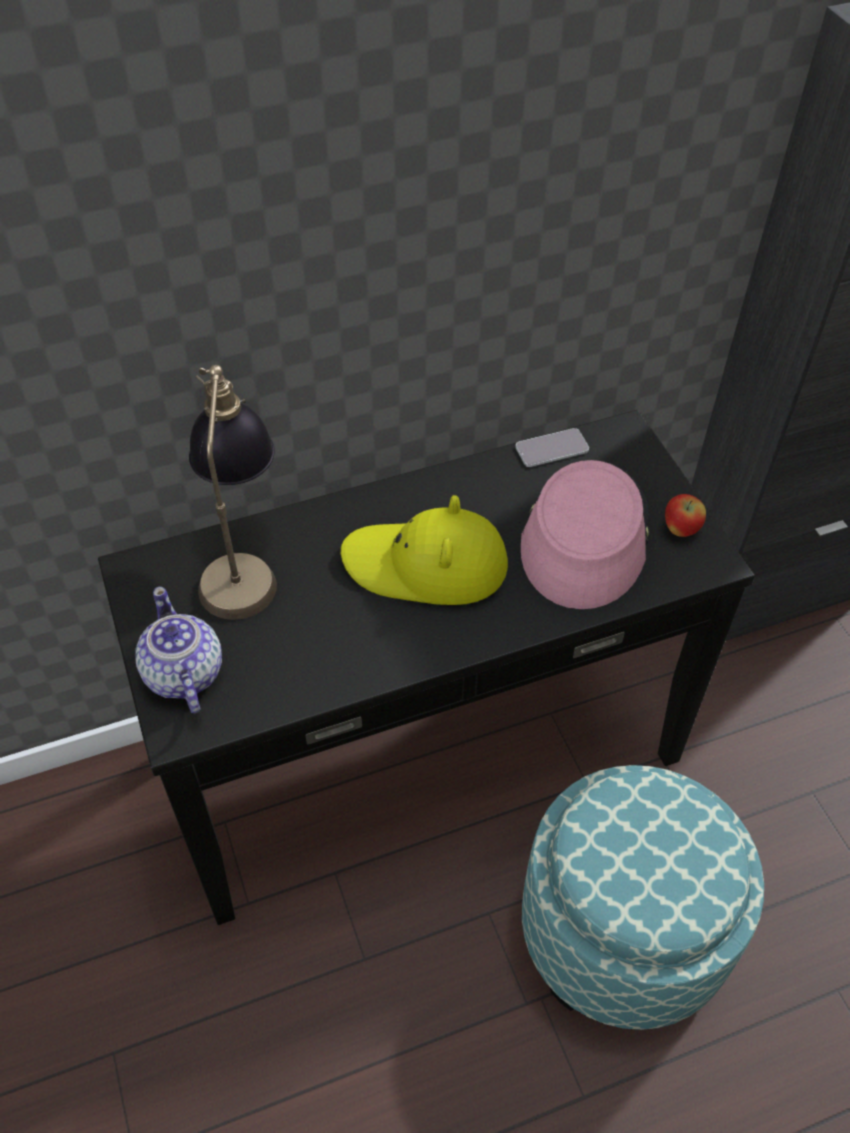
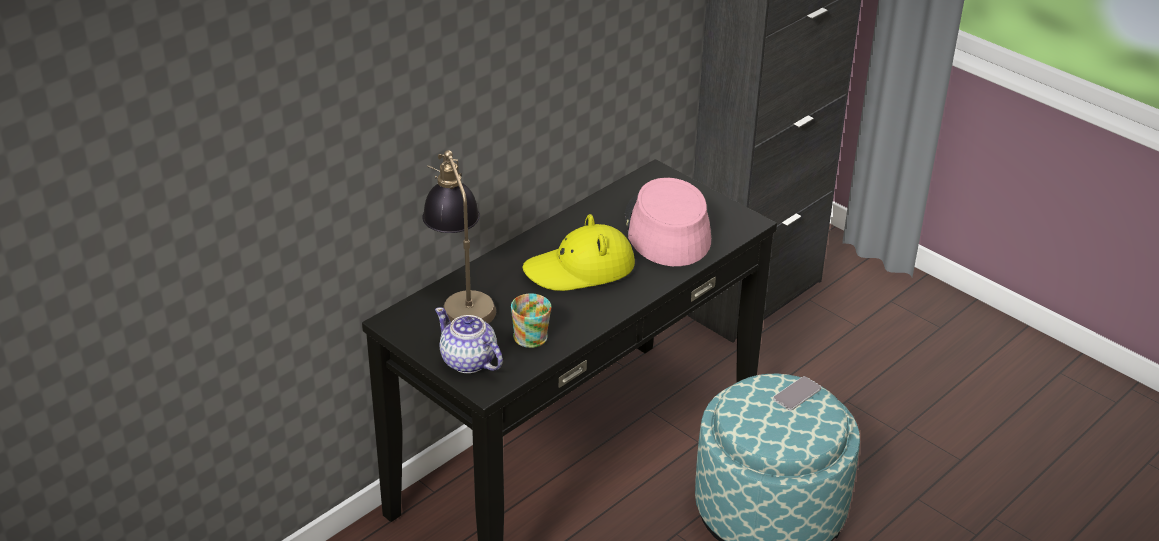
camera: 25 degrees left, 15 degrees down
(295, 657) = (533, 334): none -> mug
(552, 449) = (616, 192): phone -> phone (797, 394)
(680, 529) = (721, 212): apple -> none

